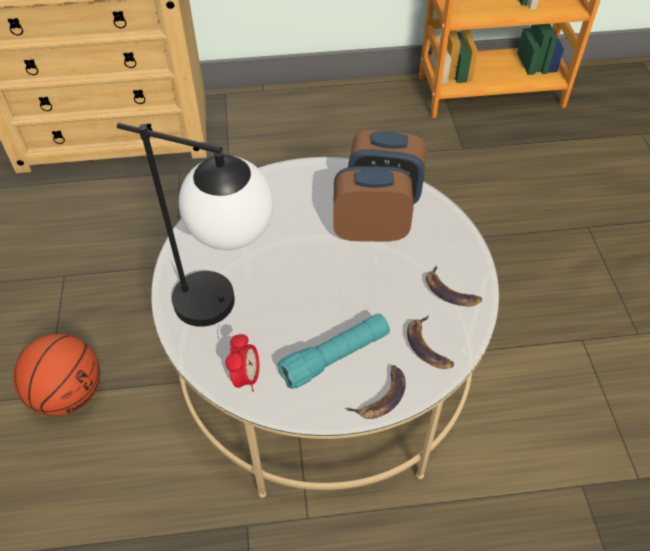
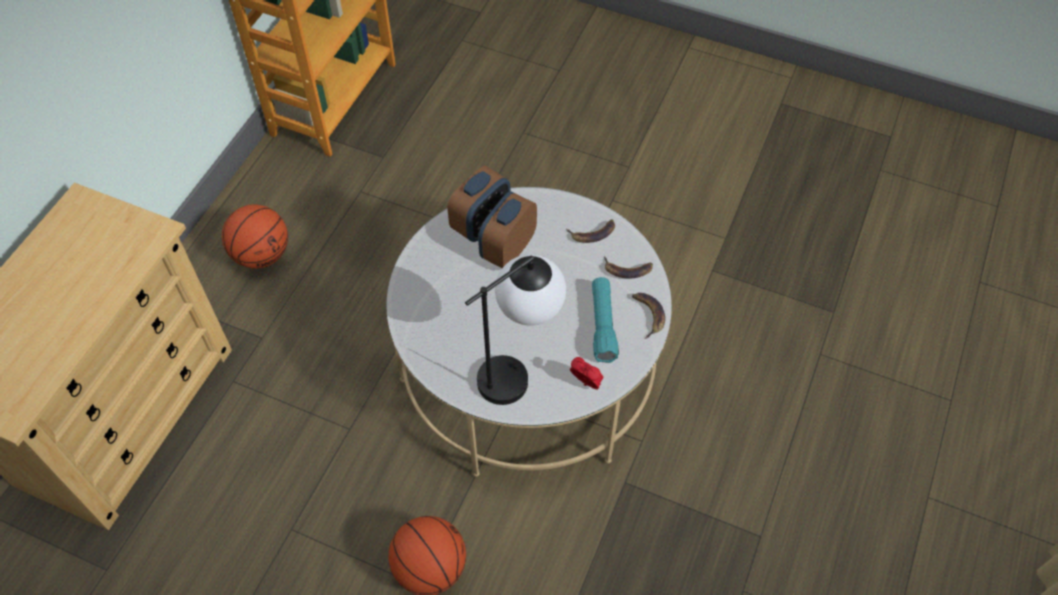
camera: 60 degrees left, 5 degrees up
(304, 128) = (261, 254): none -> basketball

